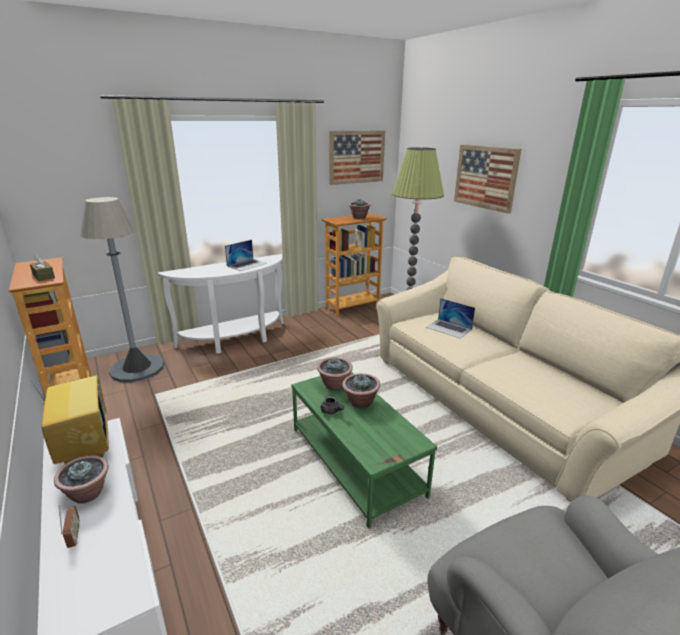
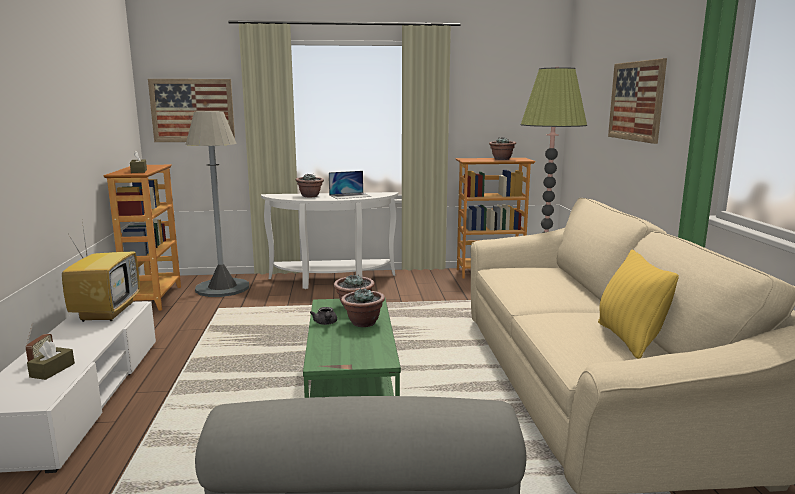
camera: 25 degrees right, 10 degrees down
(88, 493) = (77, 339): potted plant -> potted plant (310, 196)
(104, 547) = (52, 370): none -> brown tissue box
(356, 157) = (506, 89): picture -> picture (192, 110)
(449, 328) = (539, 279): laptop -> none
(561, 379) = (629, 339): none -> yellow pillow

